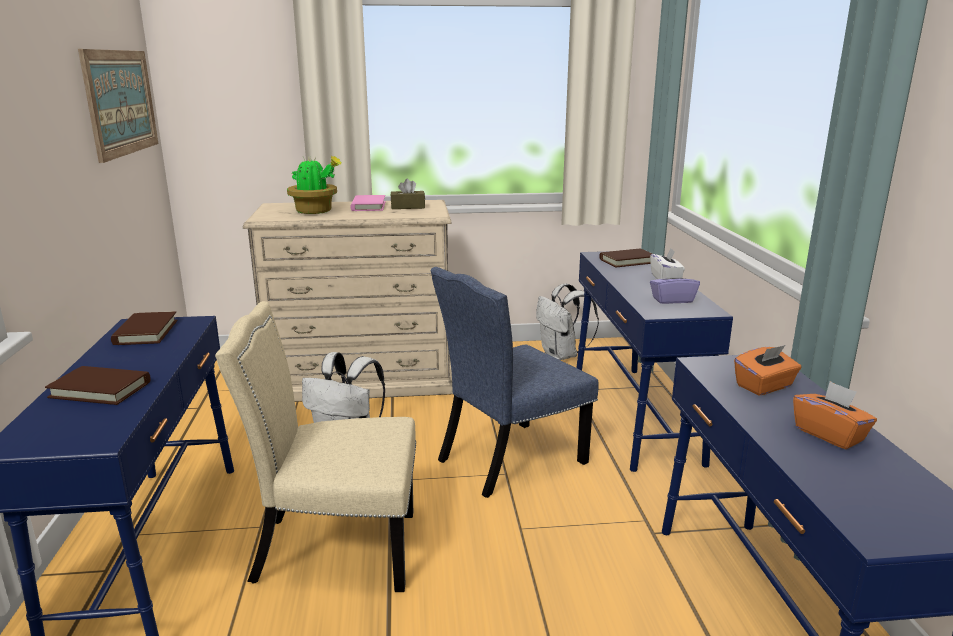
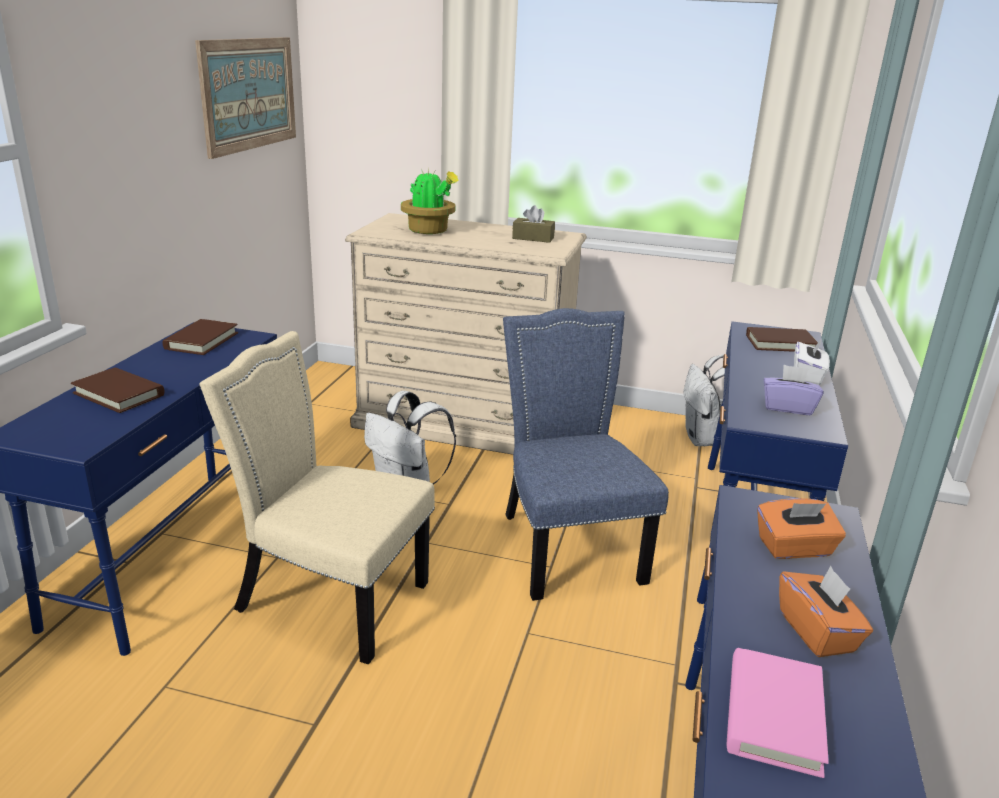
camera: 20 degrees right, 5 degrees up
(368, 206) = (491, 231): pink book -> pink book (773, 715)
(512, 458) = (568, 551): blue chair -> blue chair turned 90 degrees clockwise

